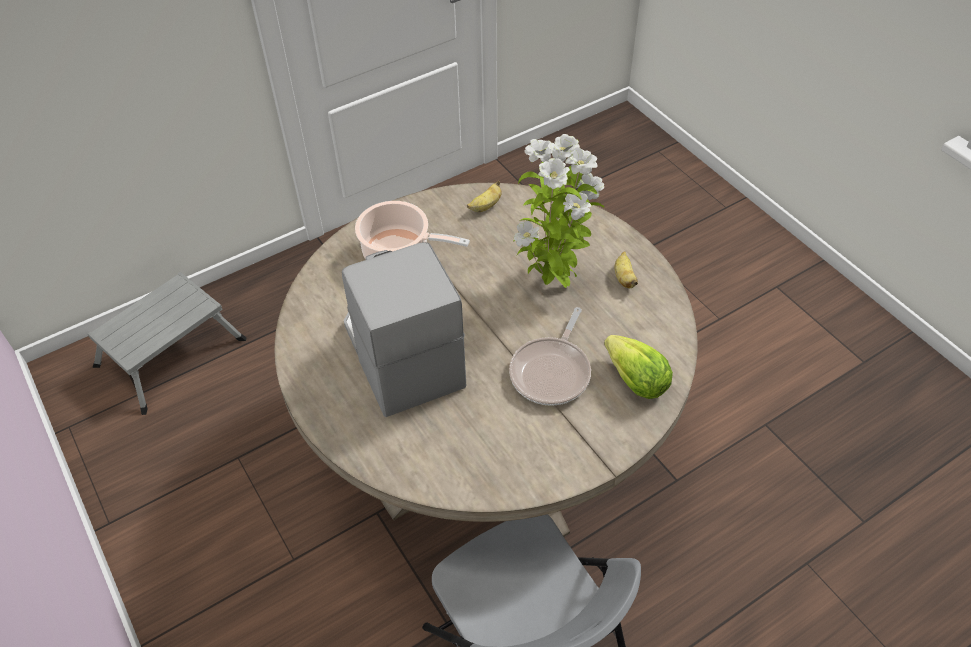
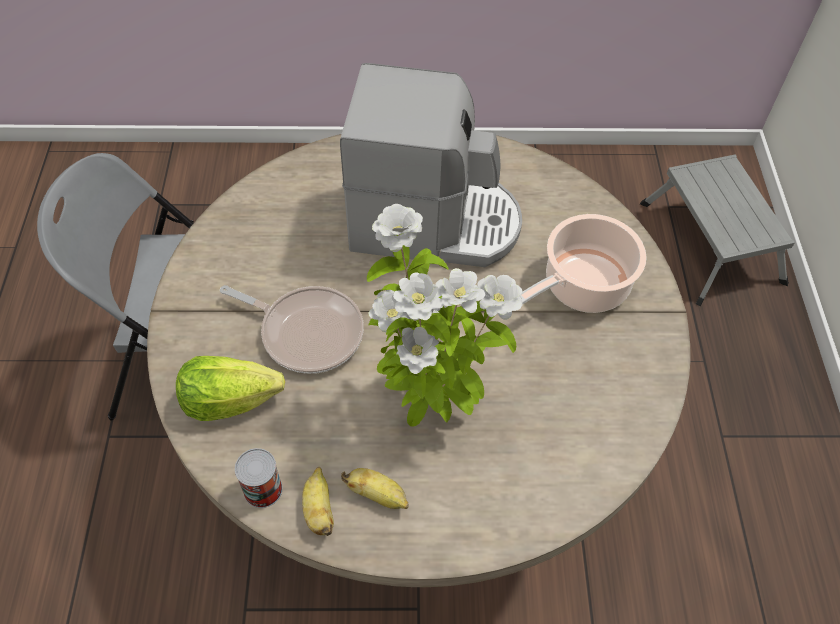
camera: 120 degrees right, 5 degrees up
(485, 206) = (615, 415): banana -> banana (319, 509)
(552, 372) = (307, 332): frying pan -> frying pan turned 150 degrees clockwise
(670, 328) = (263, 489): none -> can

